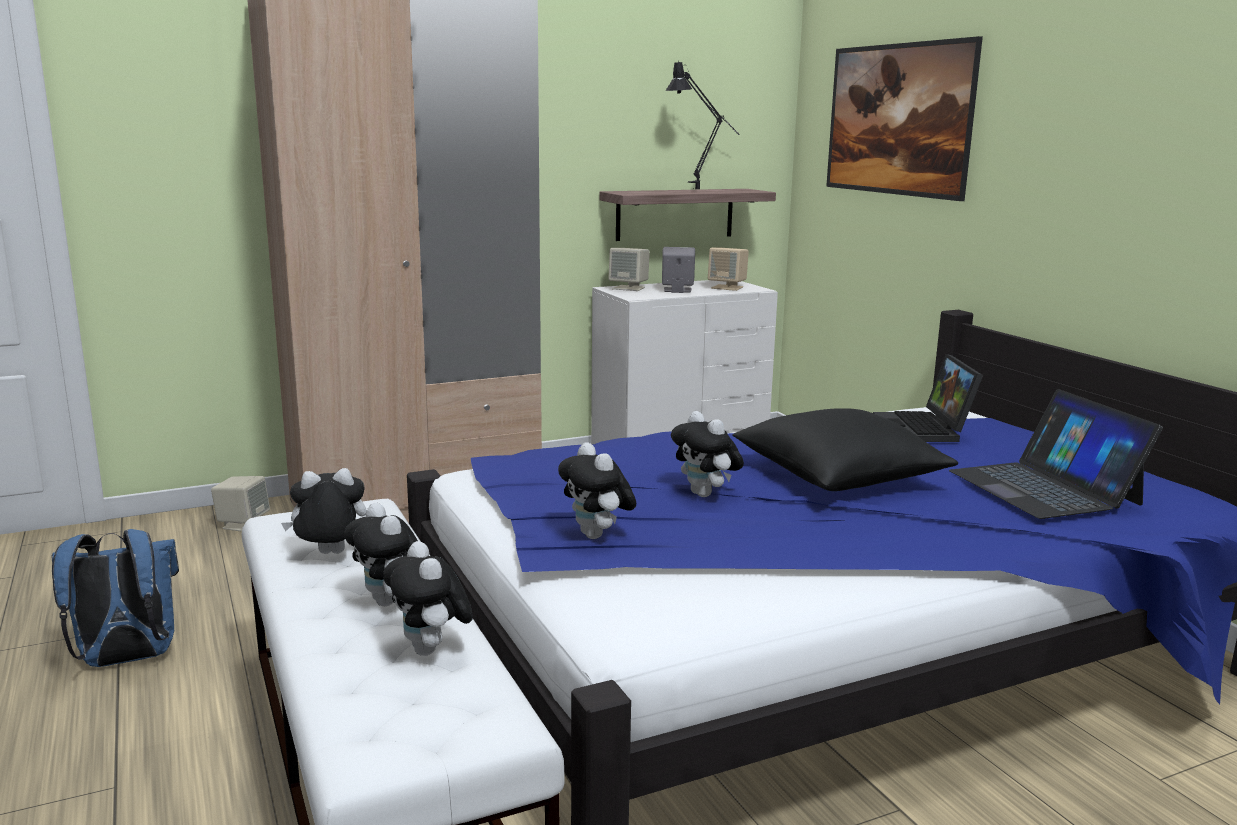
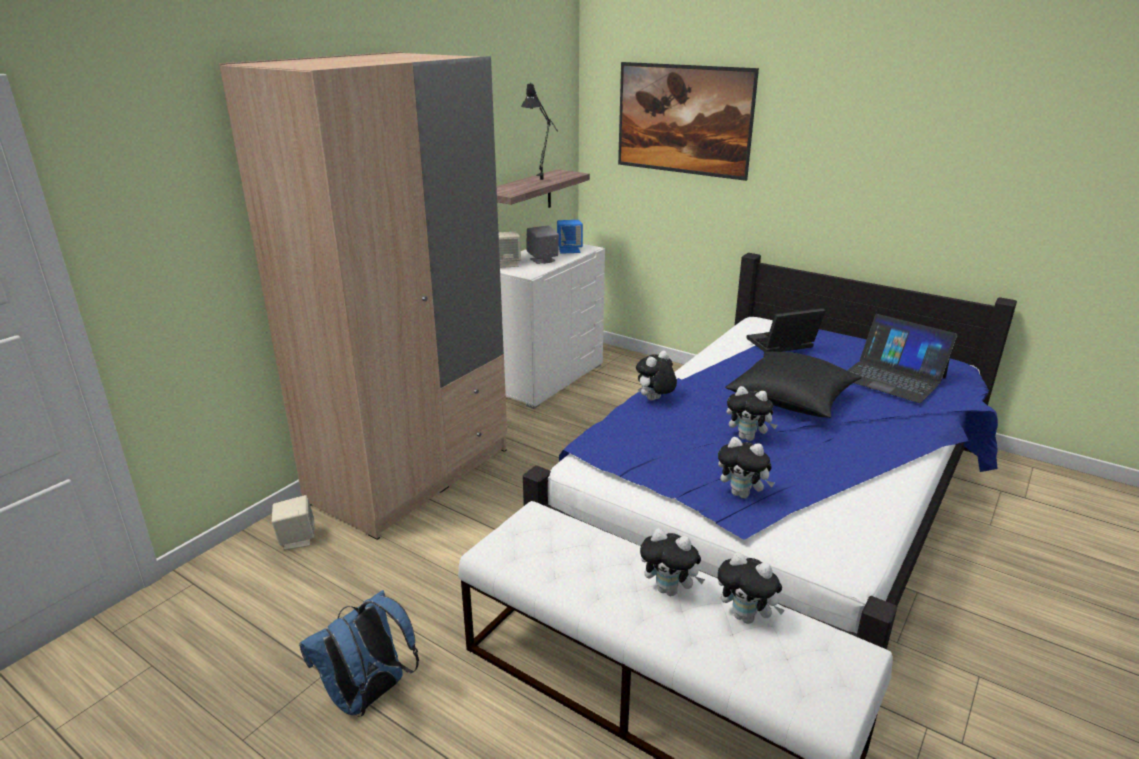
camera: 30 degrees left, 10 degrees up
(329, 555) = (573, 567): plush toy -> plush toy (654, 400)
(727, 287) = (569, 250): beige speaker -> blue speaker
(925, 429) = (781, 345): laptop -> laptop turned 105 degrees clockwise

